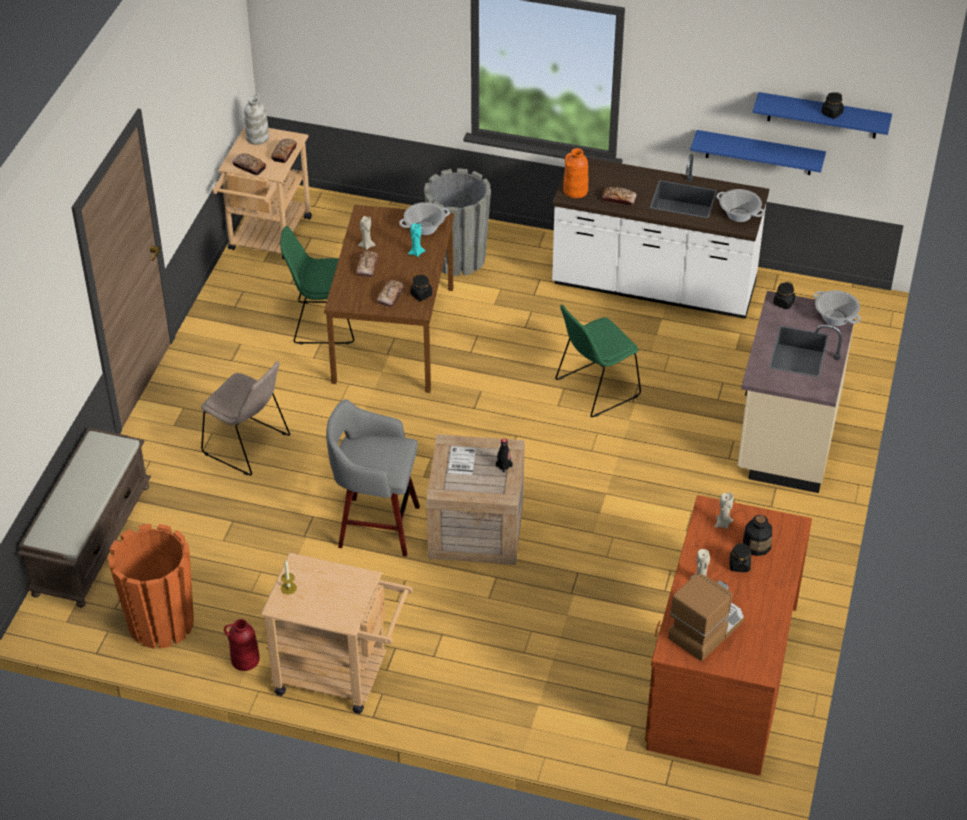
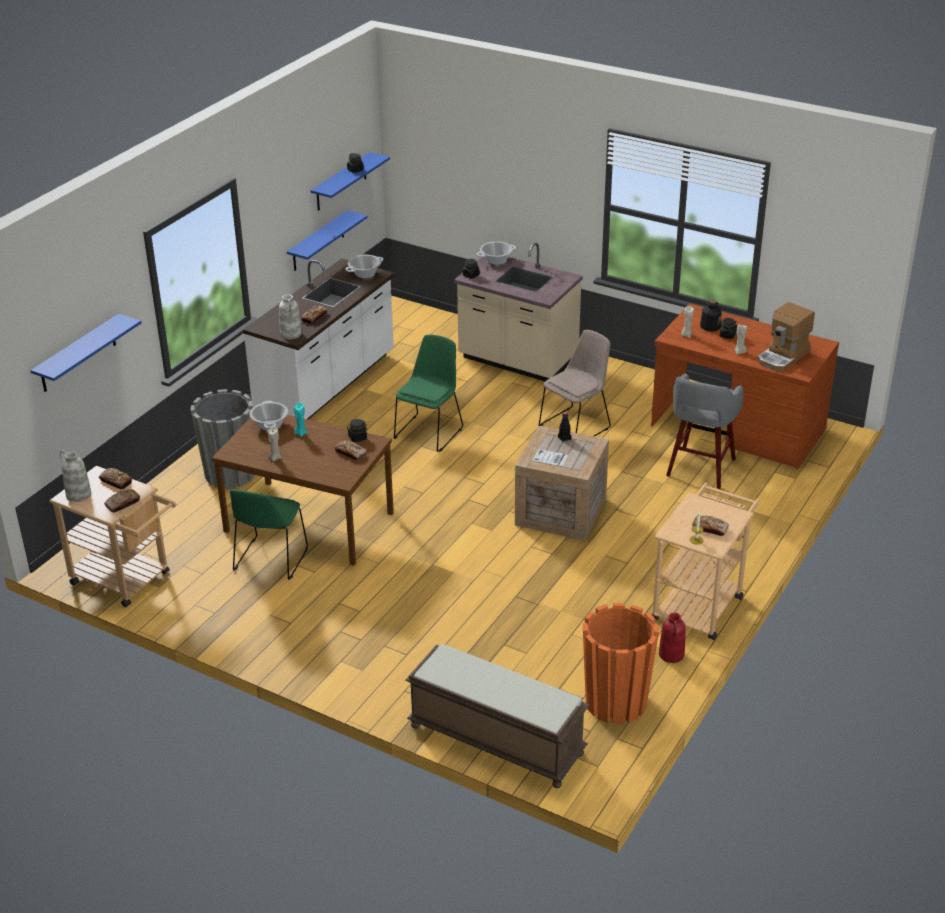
camera: 75 degrees left, 10 degrees down
(248, 446) = (412, 624): beige chair -> beige chair (576, 426)
(356, 39) = (78, 354): none -> blue shelf
(367, 267) = (304, 460): bread -> bread (710, 528)
(376, 526) = (539, 563): grey stool -> grey stool (700, 469)
(575, 191) = (291, 334): orange vase -> white vase
(595, 389) = (429, 432): green chair -> green chair turned 135 degrees counterclockwise
(705, 628) = (783, 357): coffee machine -> coffee machine turned 105 degrees counterclockwise

